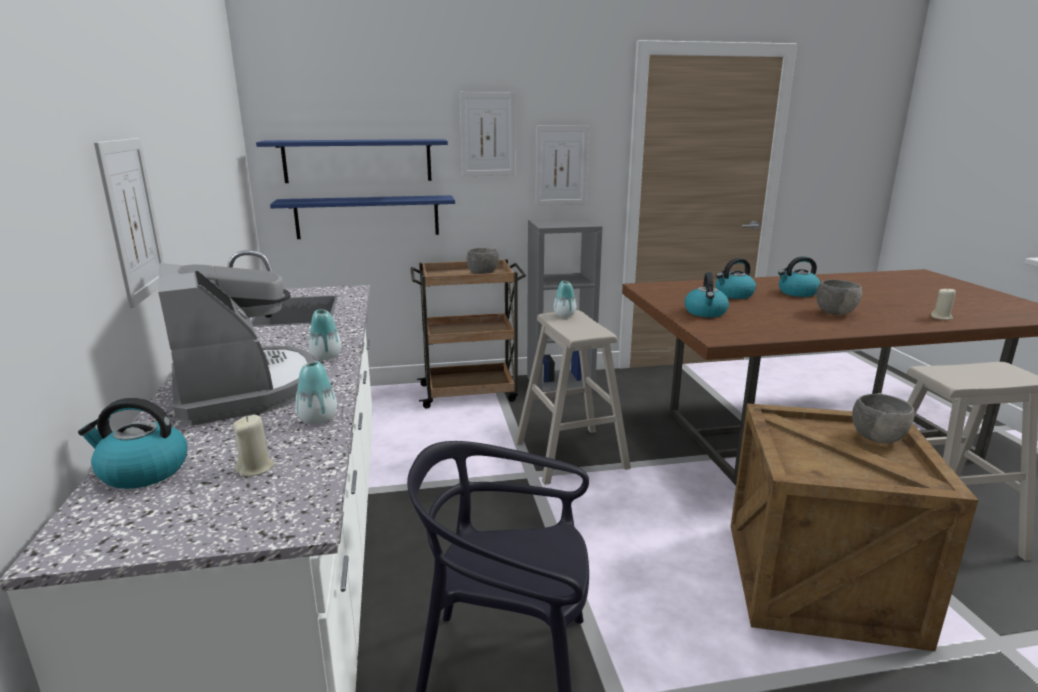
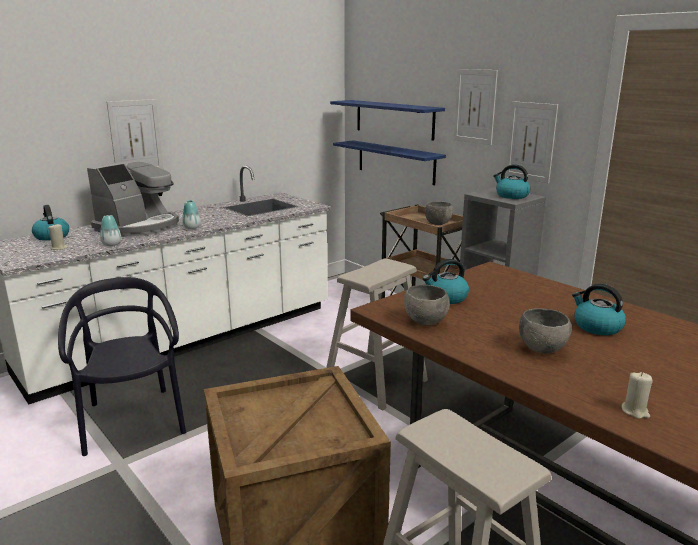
camera: 60 degrees right, 0 degrees up
(564, 315) = (392, 264): vase -> none
(733, 295) = (529, 301): kettle -> kettle (511, 196)
(878, 439) = (331, 434): grey bowl -> grey bowl (426, 322)

